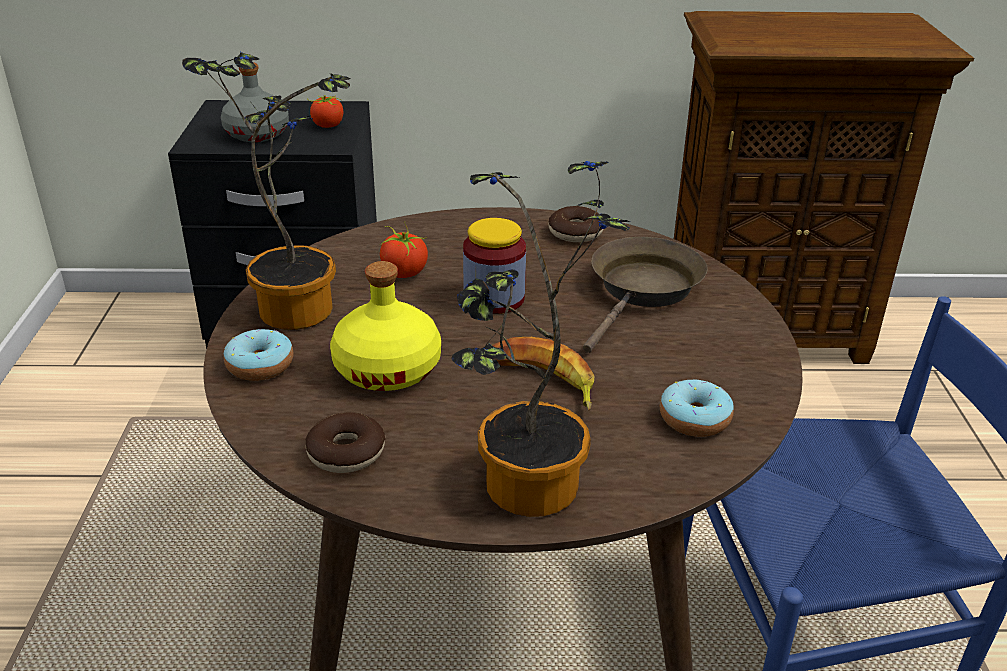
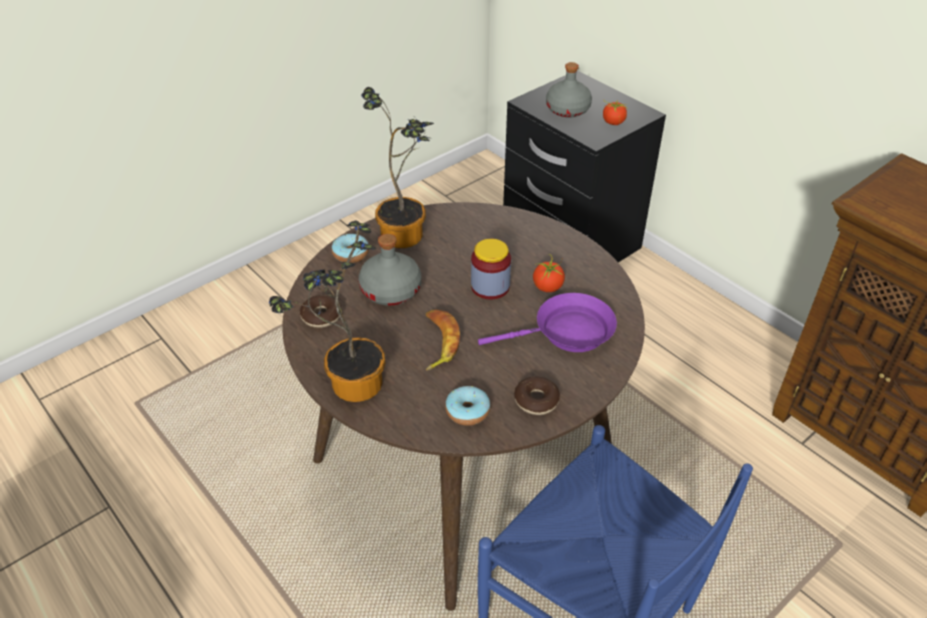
camera: 50 degrees right, 10 degrees up
(387, 368) = (391, 290): yellow bottle -> grey bottle
(404, 273) = (474, 245): tomato -> tomato (547, 287)
(575, 233) = (595, 276): donut -> donut (536, 400)
(643, 291) = (567, 333): brown frying pan -> purple frying pan

